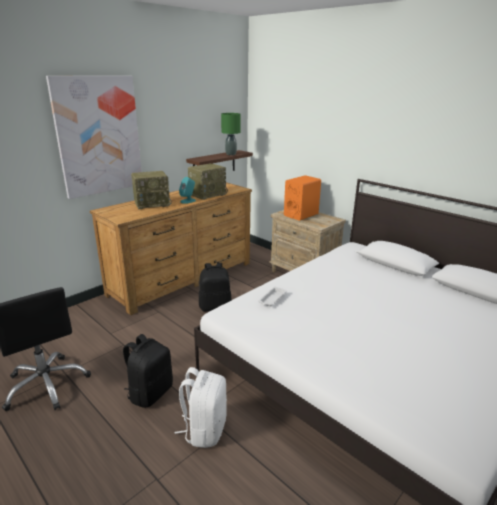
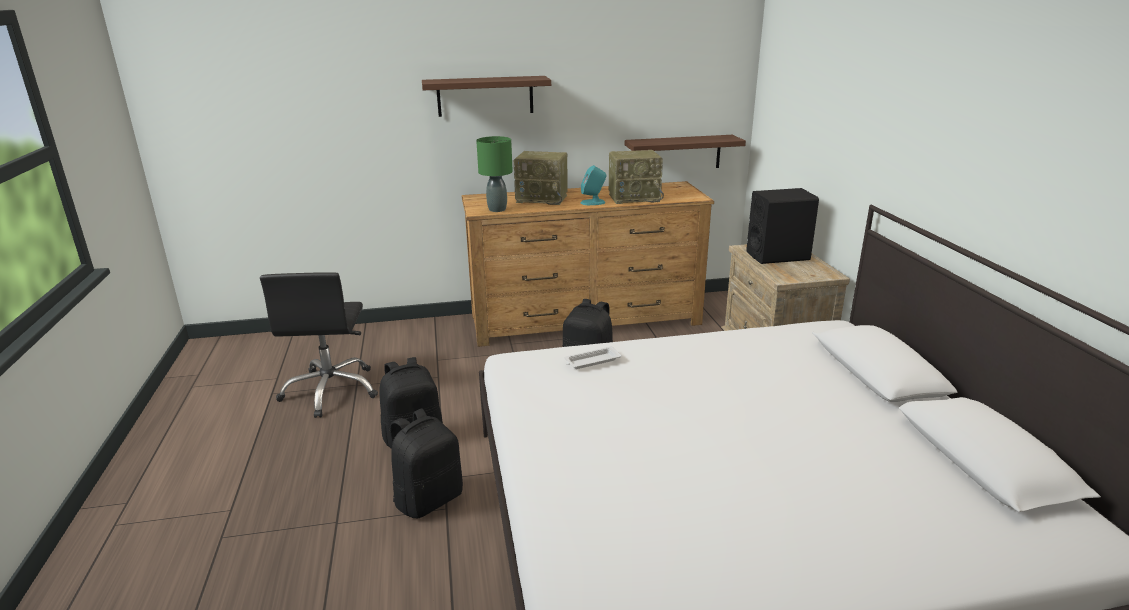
camera: 35 degrees right, 0 degrees up
(98, 136) = (485, 96): picture -> shelf
(204, 429) = (428, 499): white backpack -> black backpack
(231, 154) = (704, 140): green table lamp -> green table lamp (497, 209)
(301, 215) = (778, 256): orange speaker -> black speaker

